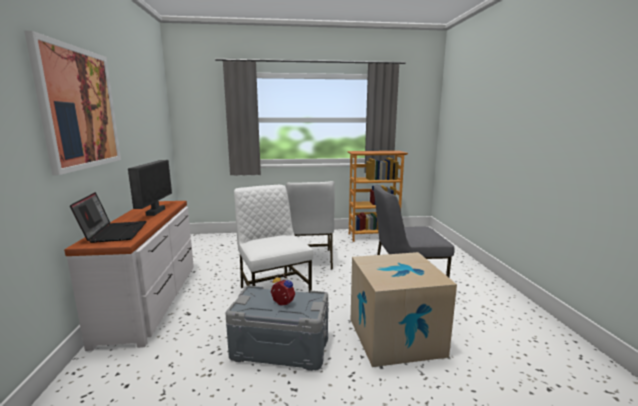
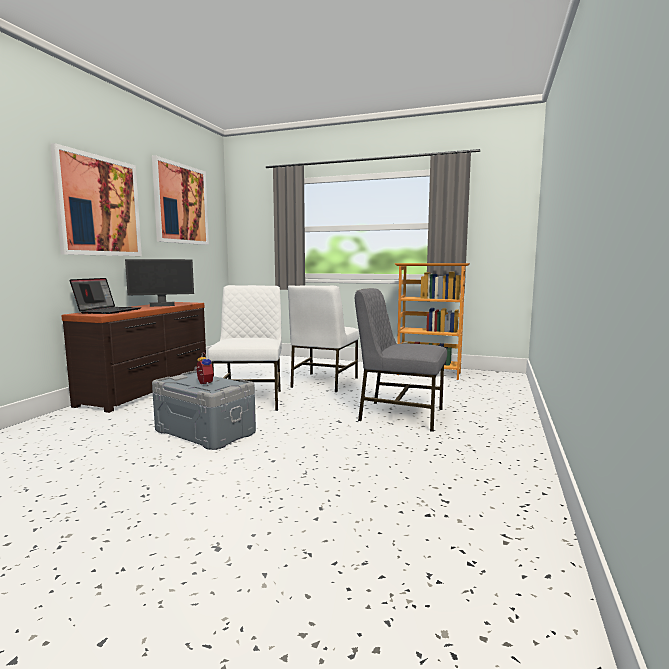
camera: 25 degrees right, 5 degrees down
(140, 97) = (181, 204): none -> picture
(152, 300) = (149, 389): white dresser -> brown dresser
(154, 212) = (162, 305): monitor -> monitor turned 45 degrees clockwise
(395, 336) = (321, 446): cardboard box -> none

